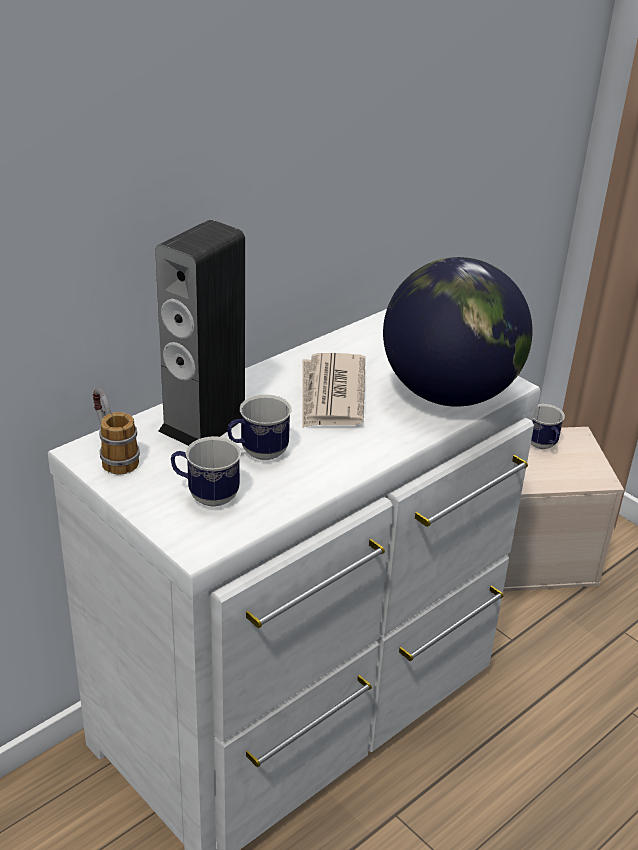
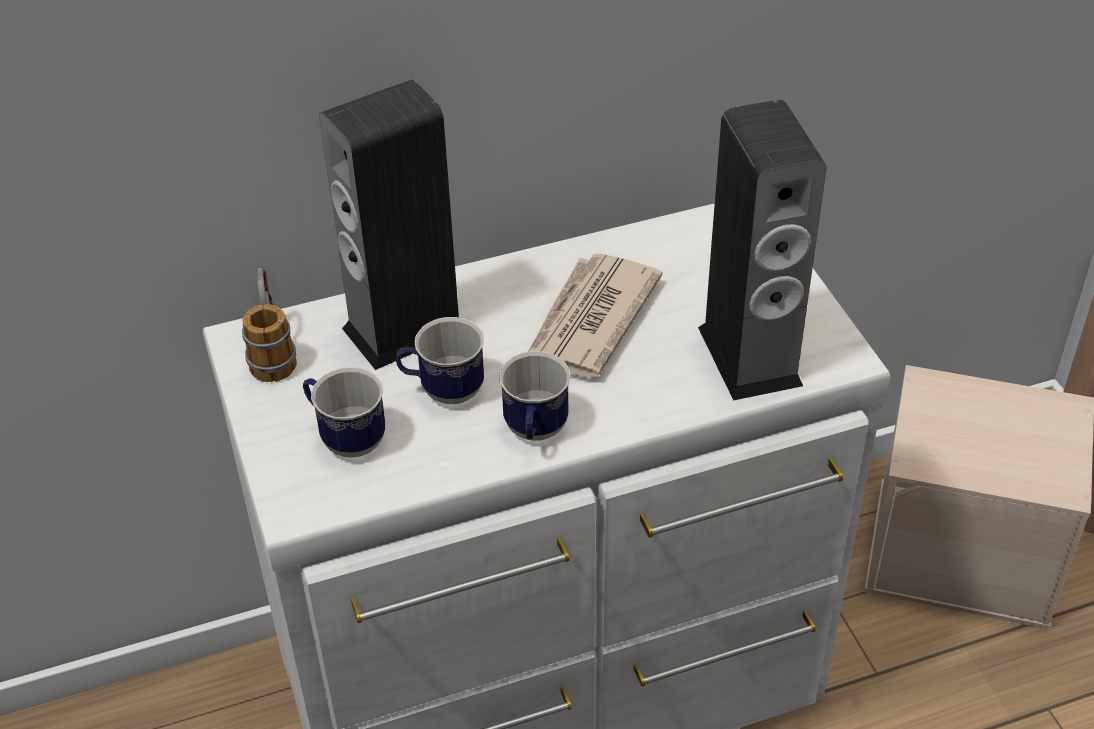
camera: 25 degrees right, 10 degrees up
(449, 394) = (749, 356): globe -> speaker
(543, 446) = (1004, 414): mug -> mug (535, 433)

